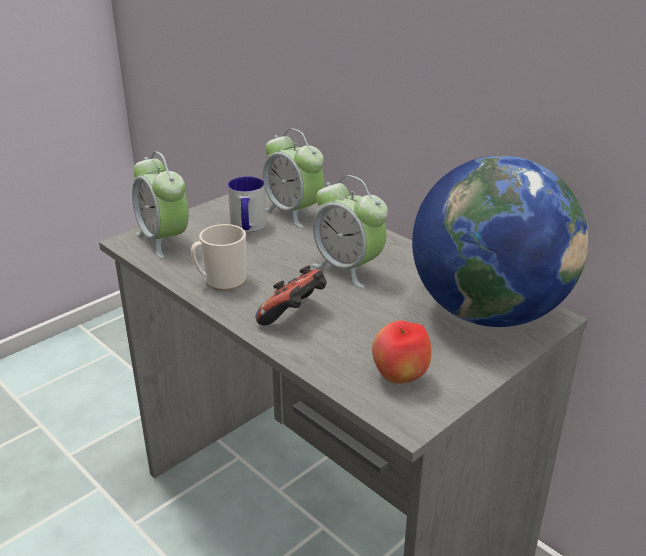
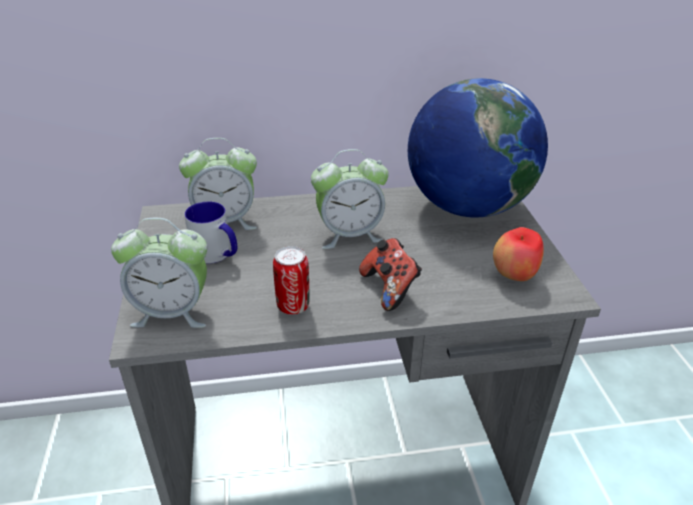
camera: 55 degrees left, 5 degrees up
(221, 281) = (293, 306): mug -> can

